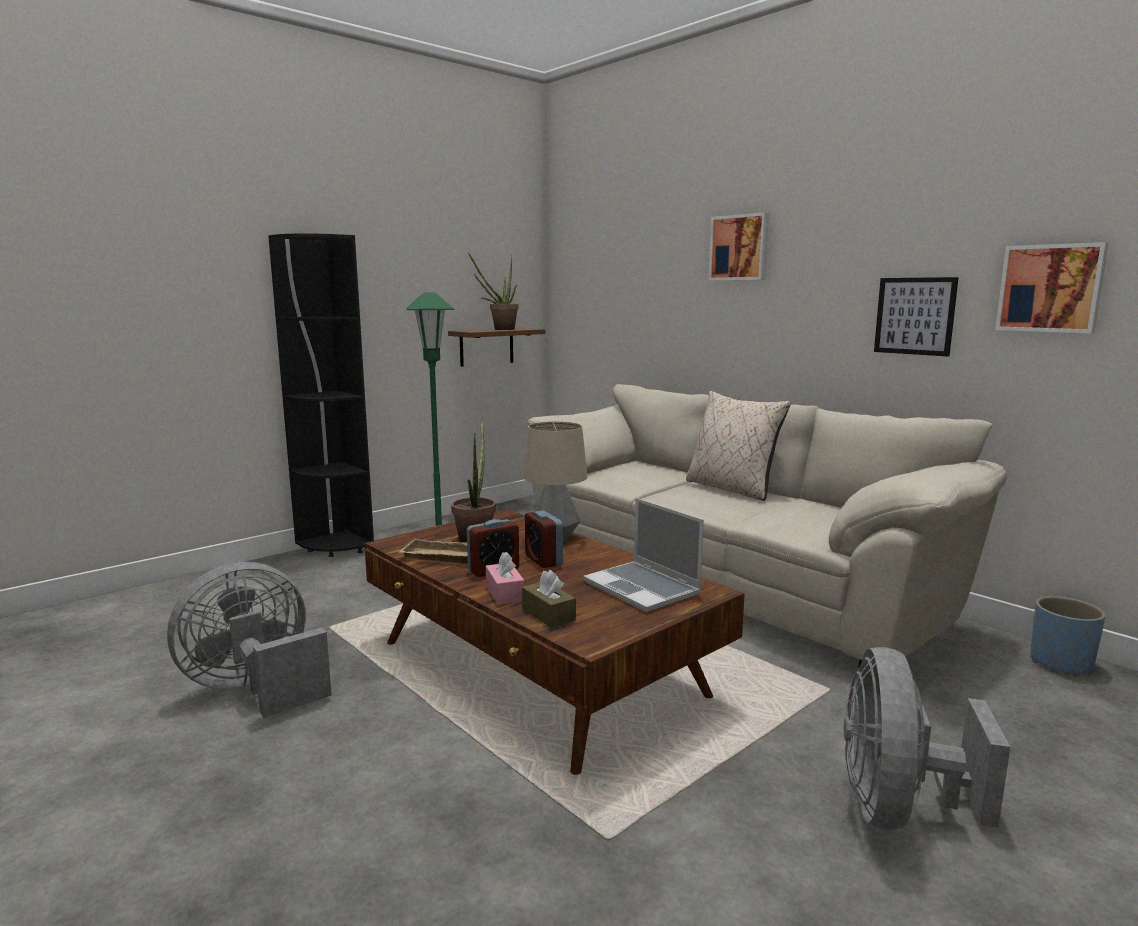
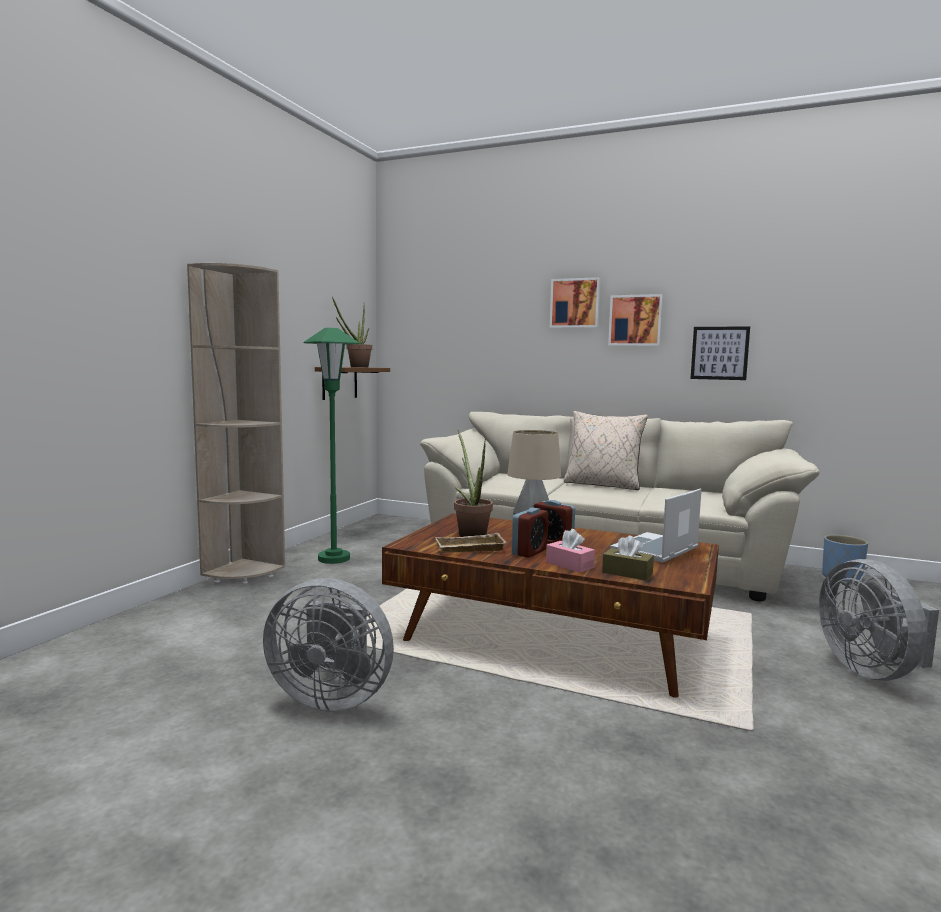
camera: 25 degrees left, 5 degrees down
(255, 689) = (331, 698): grey fan -> grey fan turned 105 degrees counterclockwise
(336, 550) = (243, 578): black bookcase -> beige bookcase
(643, 588) = (655, 550): laptop -> laptop turned 105 degrees clockwise
(1050, 288) = (812, 334): picture -> picture (635, 320)

